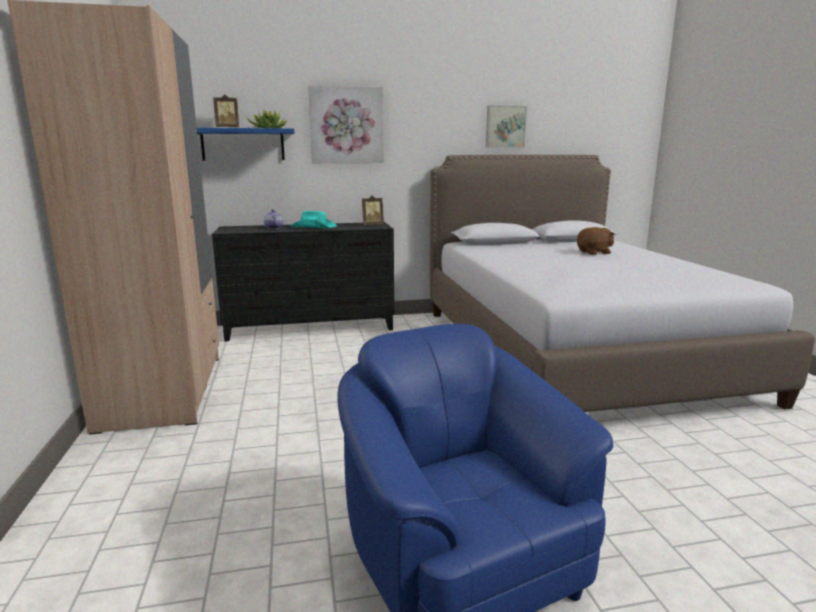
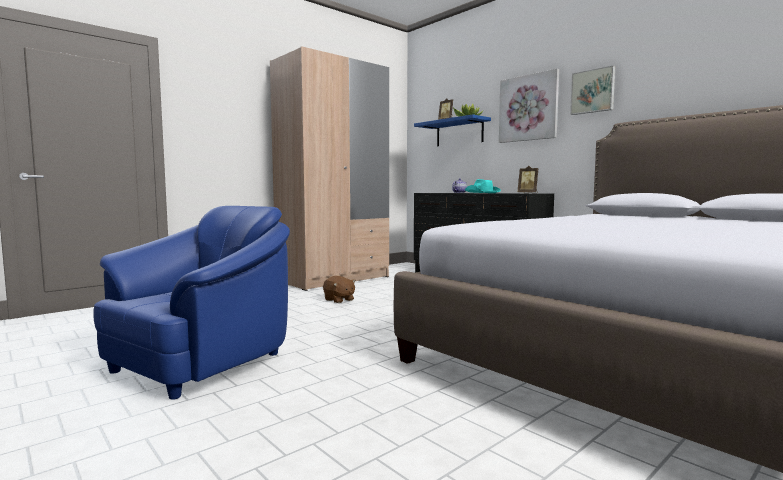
camera: 60 degrees right, 10 degrees down
(505, 127) = (700, 82): picture -> picture (593, 91)
(594, 252) = (714, 224): brown plush toy -> brown plush toy (339, 300)

